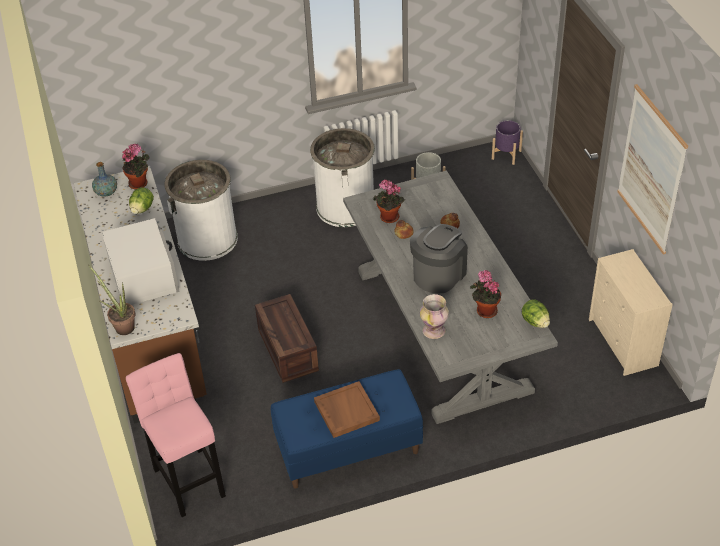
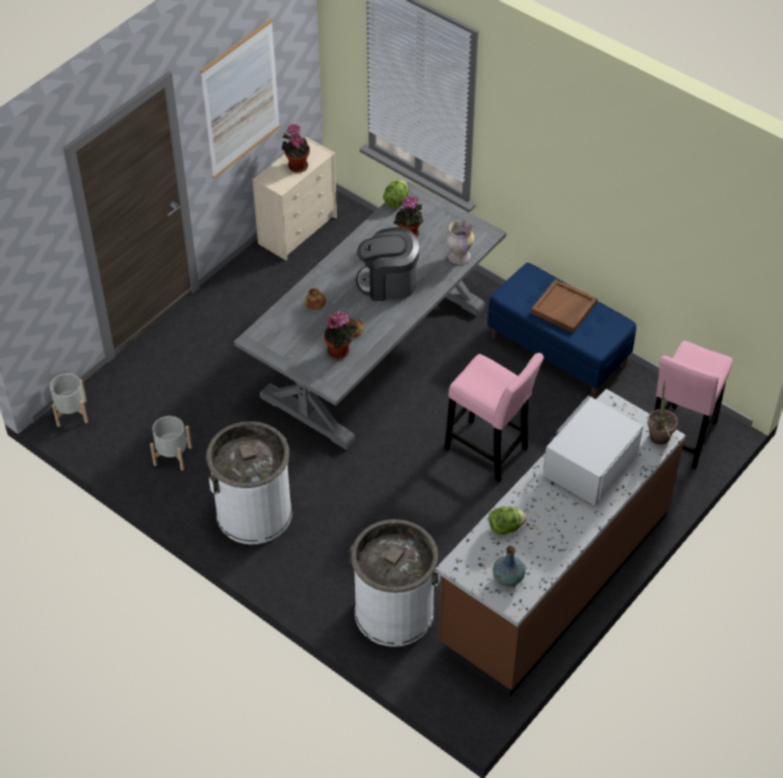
camera: 125 degrees left, 5 degrees up
(140, 183) = (470, 556): potted plant -> potted plant (296, 165)
(286, 349) = (489, 452): crate -> pink stool
(506, 154) = (71, 413): purple planter -> grey planter

